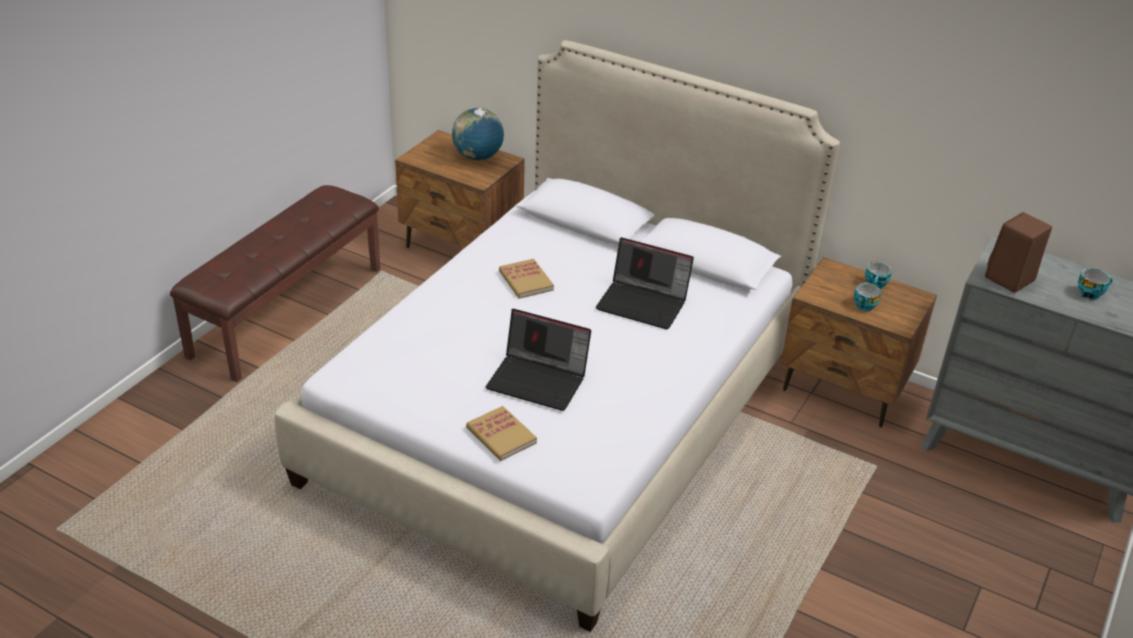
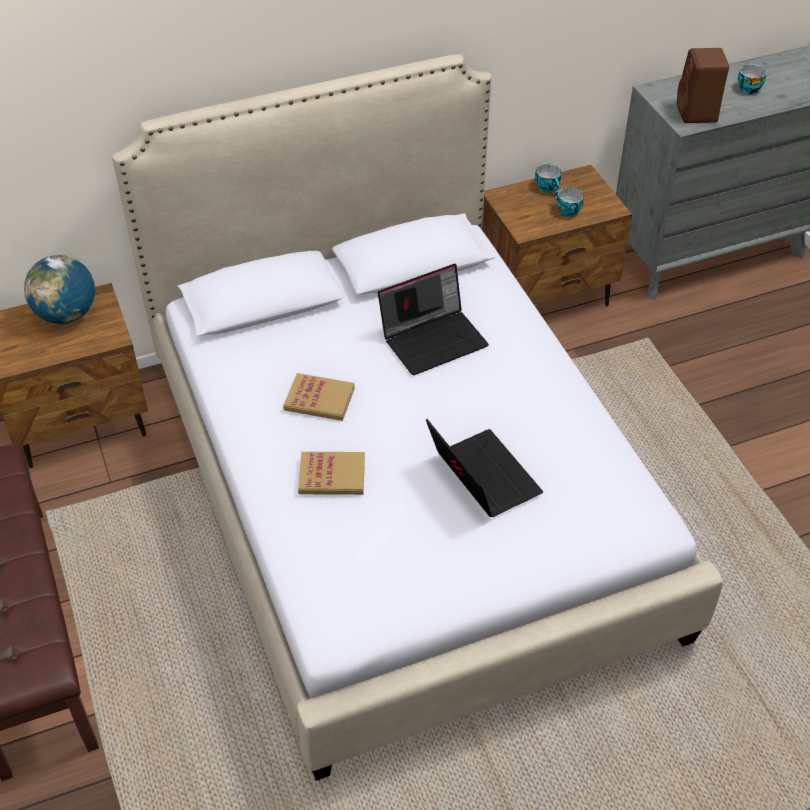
camera: 50 degrees left, 10 degrees up
(501, 435) = (537, 550): book -> book (332, 475)
(539, 380) = (481, 476): laptop -> laptop turned 90 degrees counterclockwise

